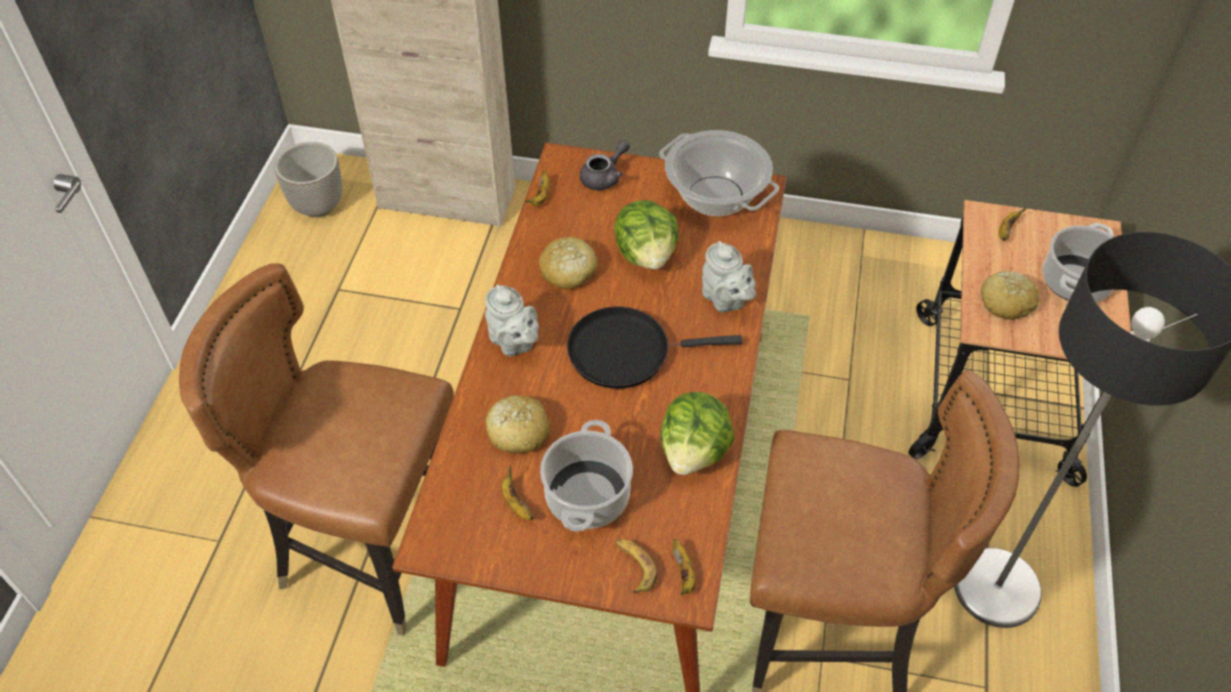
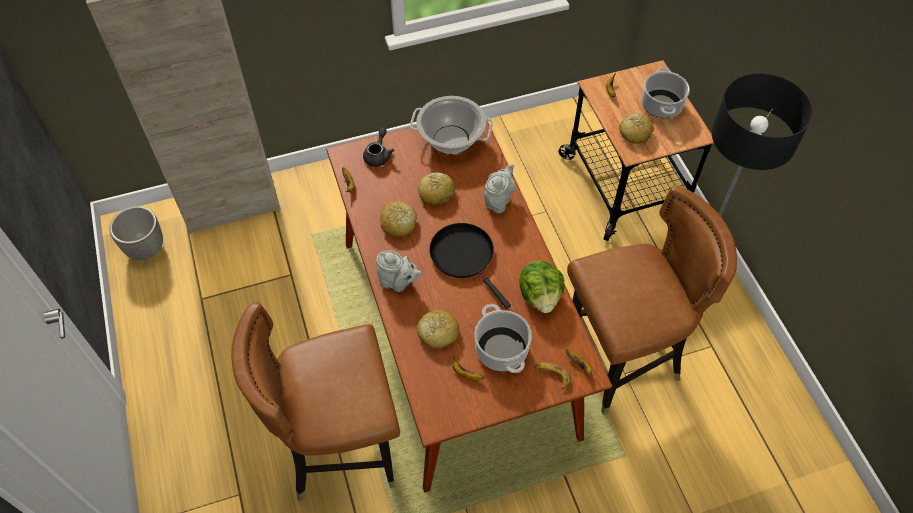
camera: 30 degrees left, 5 degrees up
(626, 351) = (465, 257): black frying pan -> black frying pan turned 90 degrees clockwise
(646, 255) = (436, 193): lettuce -> bread
(725, 300) = (499, 200): grey teapot -> grey teapot turned 90 degrees counterclockwise

